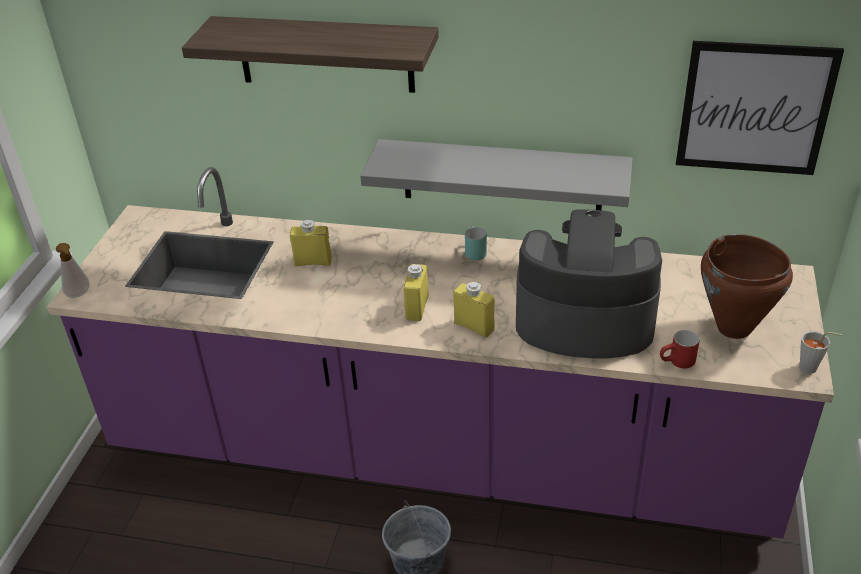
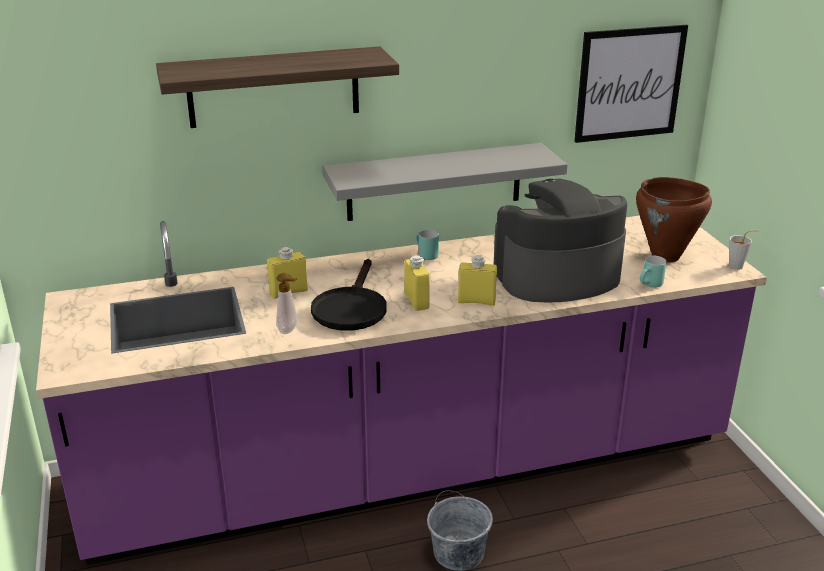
camera: 30 degrees left, 10 degrees down
(79, 295) = (66, 371): soap dispenser -> soap dispenser (289, 330)
(351, 297) = (351, 307): none -> black frying pan
(677, 364) = (650, 286): red mug -> turquoise mug

